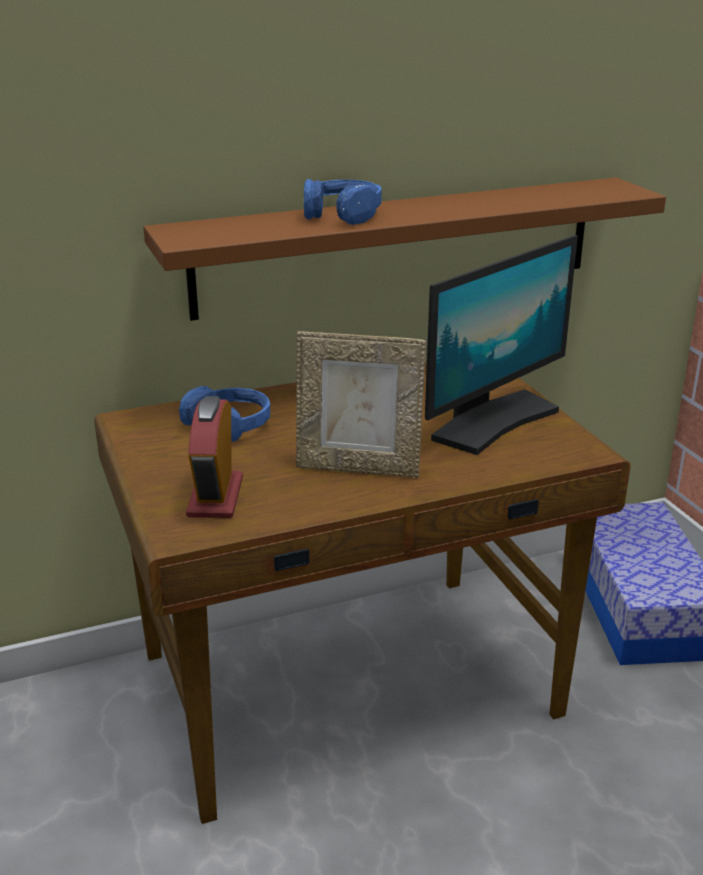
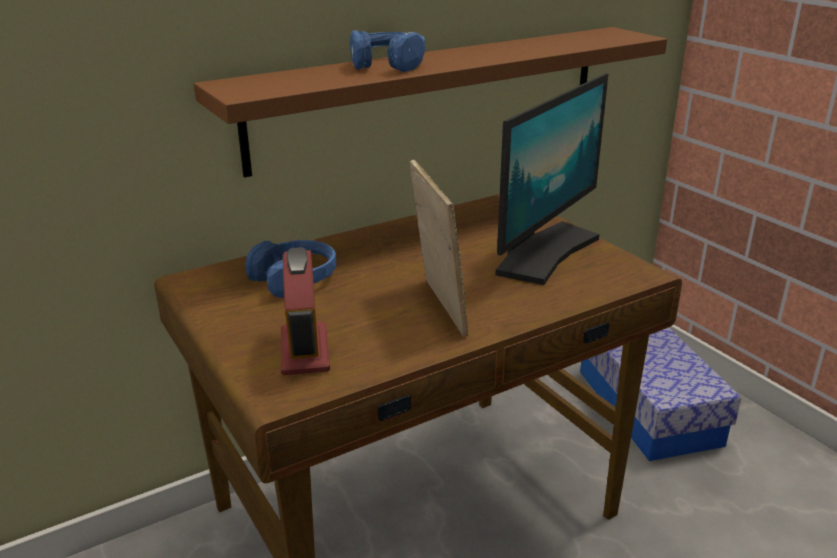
camera: 10 degrees left, 0 degrees up
(358, 468) = (437, 308): picture frame -> picture frame turned 105 degrees counterclockwise

